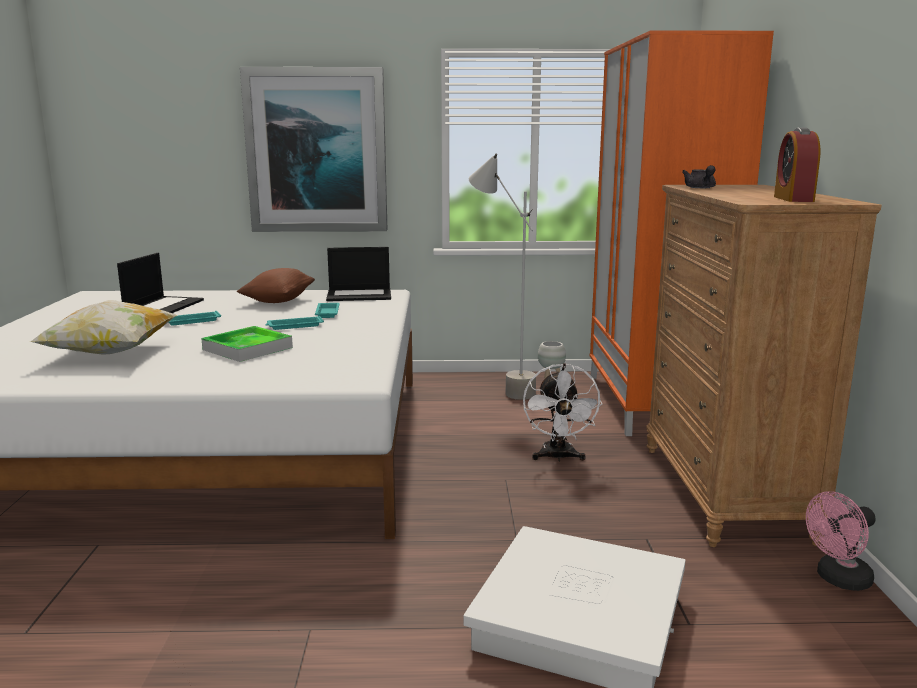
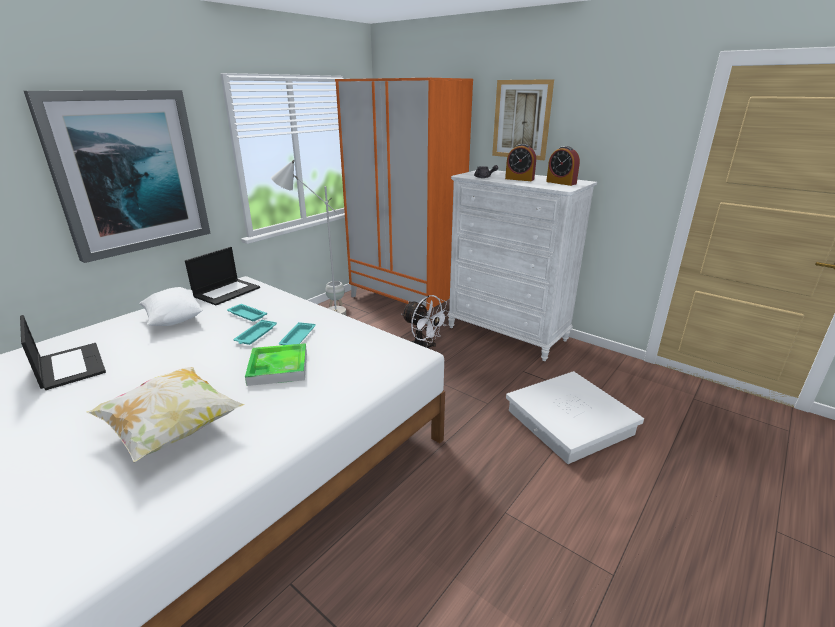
camera: 50 degrees left, 10 degrees up
(191, 321) = (153, 368): turquoise tray -> turquoise tray (297, 338)
(278, 301) = (174, 319): brown pillow -> white pillow
(725, 492) = (507, 333): brown dresser -> white dresser
(746, 192) = (519, 179): none -> alarm clock
(815, 93) = (521, 120): none -> picture
(838, 580) = (591, 351): pink fan -> none

